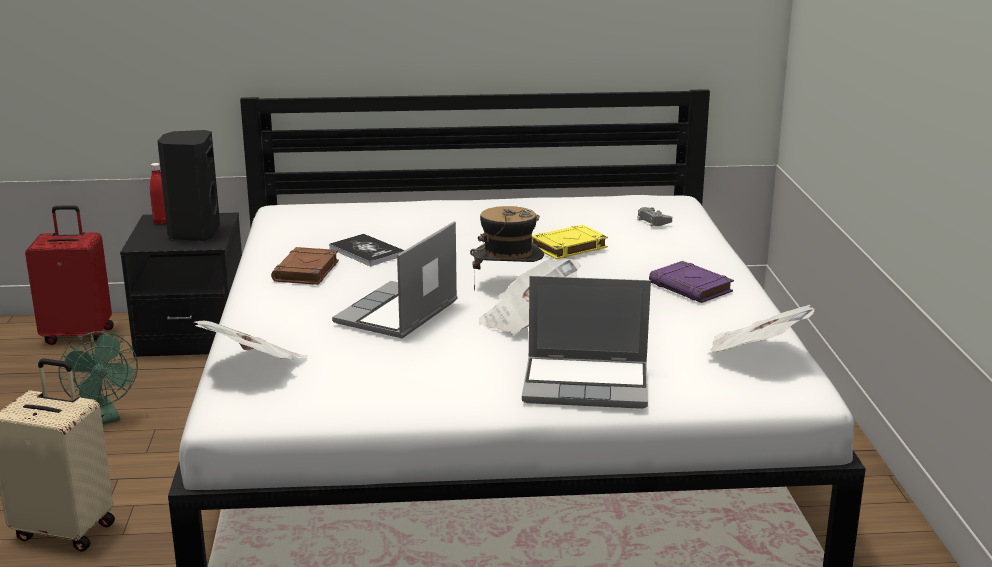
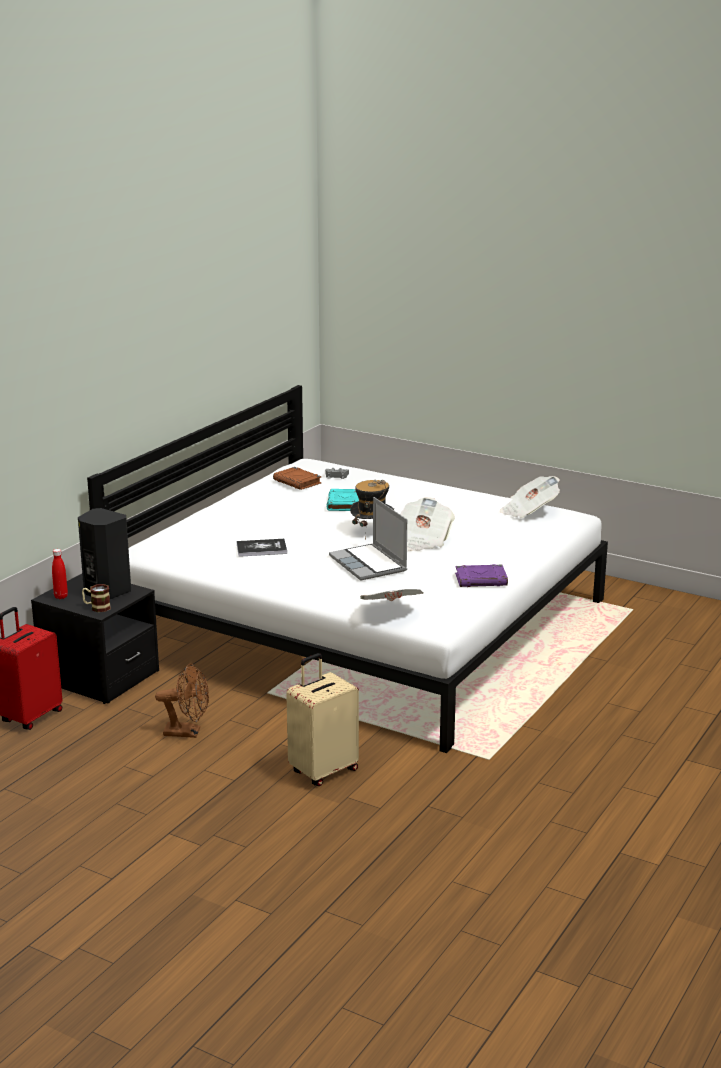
camera: 55 degrees left, 0 degrees up
(104, 418) = (188, 732): green fan -> brown fan
(149, 241) = (96, 607): none -> mug
(306, 271) = (267, 570): brown book -> brown book (298, 482)
(568, 247) = (343, 503): yellow book -> turquoise book
(587, 384) = (515, 549): laptop -> none
(691, 288) = (437, 498): purple book -> purple book (481, 580)

